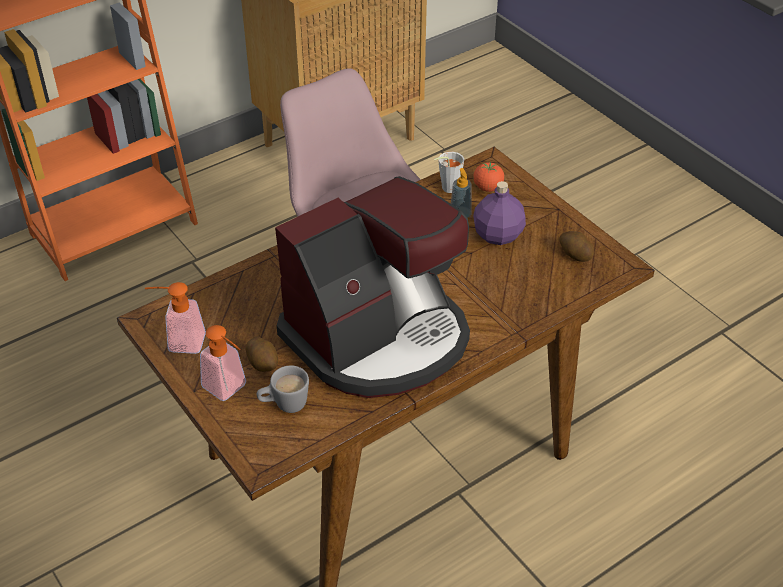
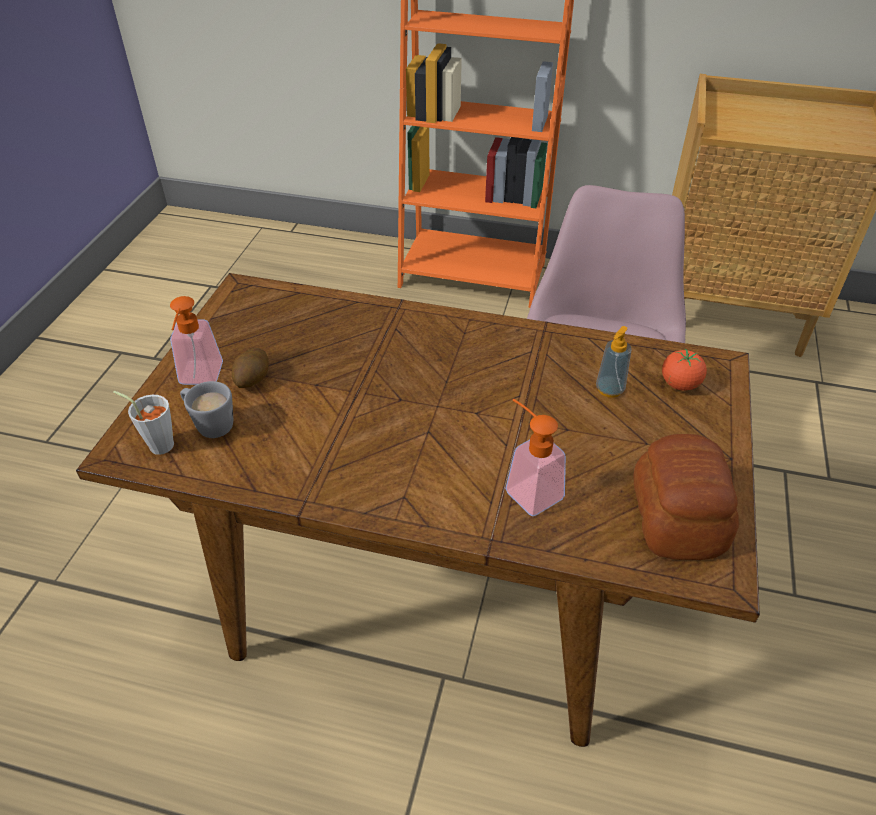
camera: 50 degrees right, 0 degrees up
(179, 342) = (232, 319): soap dispenser -> soap dispenser (527, 489)
(379, 338) = (364, 435): coffee machine -> none
(446, 189) = (634, 357): grey cup -> grey cup (157, 444)
(498, 235) = (621, 434): purple bottle -> none
(574, 254) = (678, 517): potato -> bread

